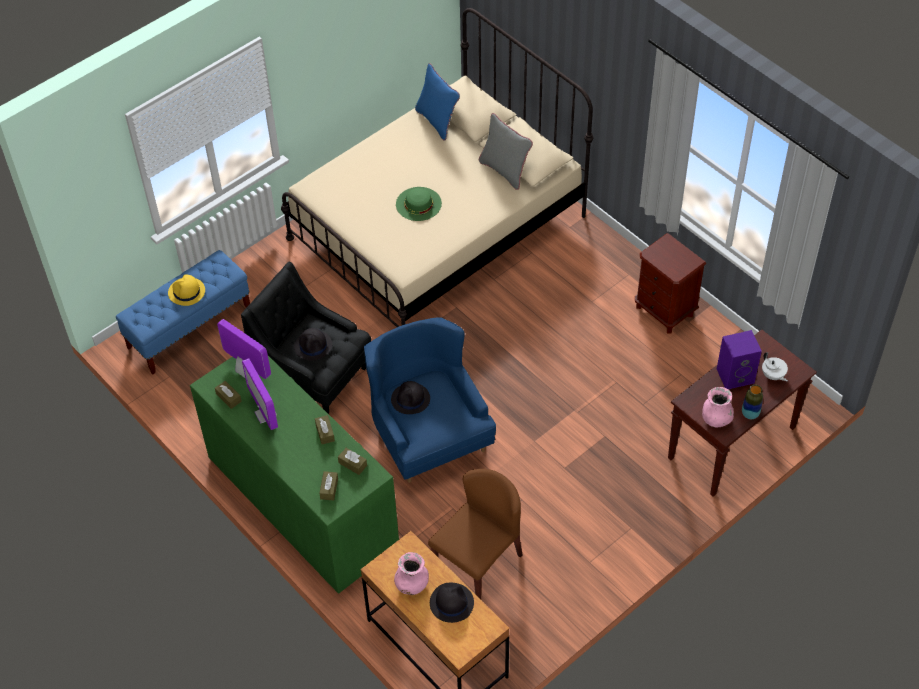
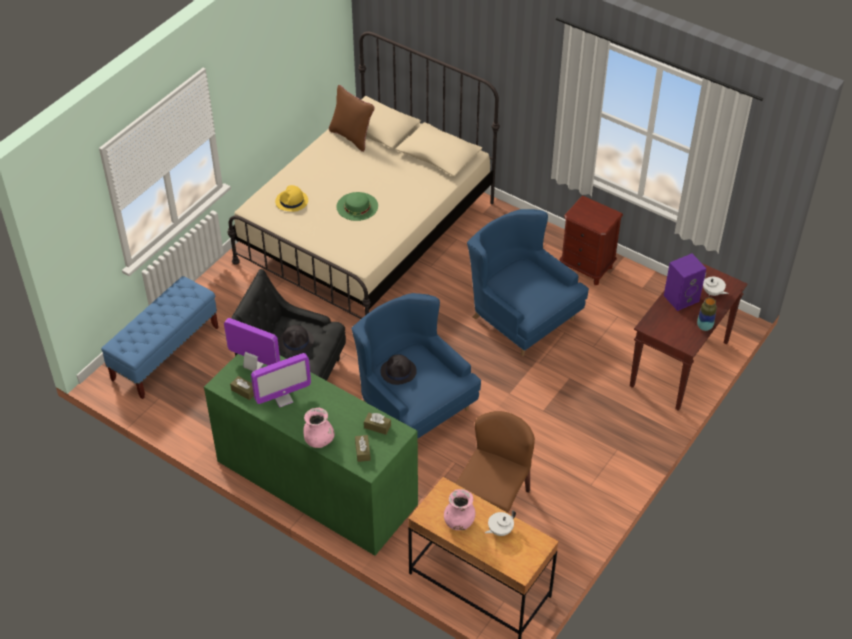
camera: 15 degrees left, 5 degrees down
(186, 292) = (163, 316): yellow hat -> yellow hat (291, 201)
(265, 414) = (283, 399): monitor -> monitor turned 75 degrees counterclockwise
(325, 433) = (343, 405): brown tissue box -> none
(437, 121) = (352, 137): blue pillow -> brown pillow
(451, 603) = (499, 530): black hat -> white teapot
(504, 171) = (424, 168): grey pillow -> none
(574, 354) = (521, 316): none -> blue armchair
(716, 419) = (677, 336): pink vase -> pink vase (319, 440)

